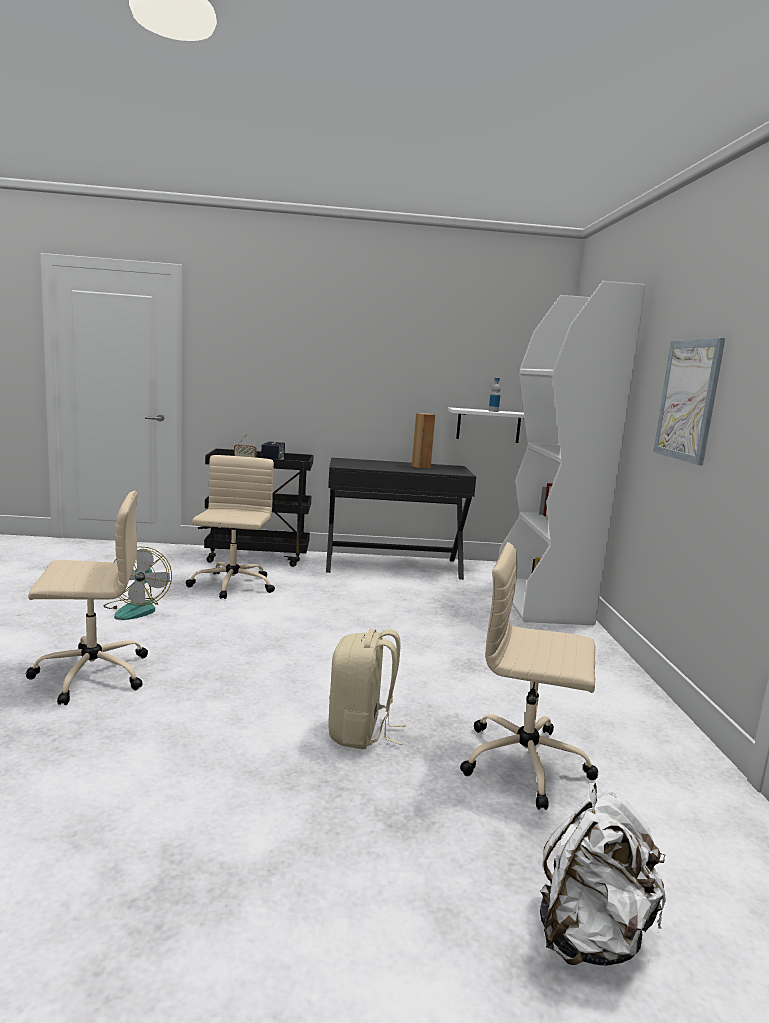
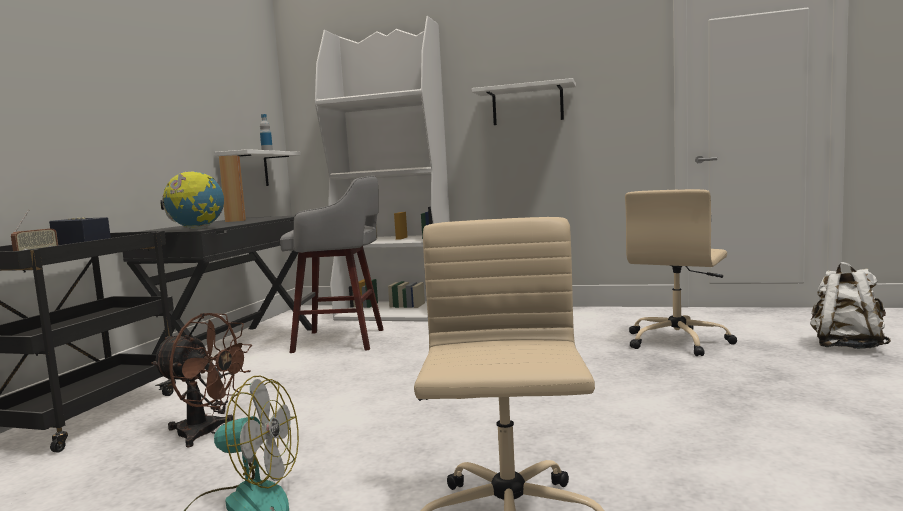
camera: 70 degrees left, 5 degrees down
(232, 586) = (207, 433): beige office chair -> brown fan
(345, 465) = (197, 229): none -> globe
(361, 732) = (647, 380): beige backpack -> none
(434, 593) = (343, 340): none -> grey stool
(688, 400) = (527, 105): picture -> white shelf

